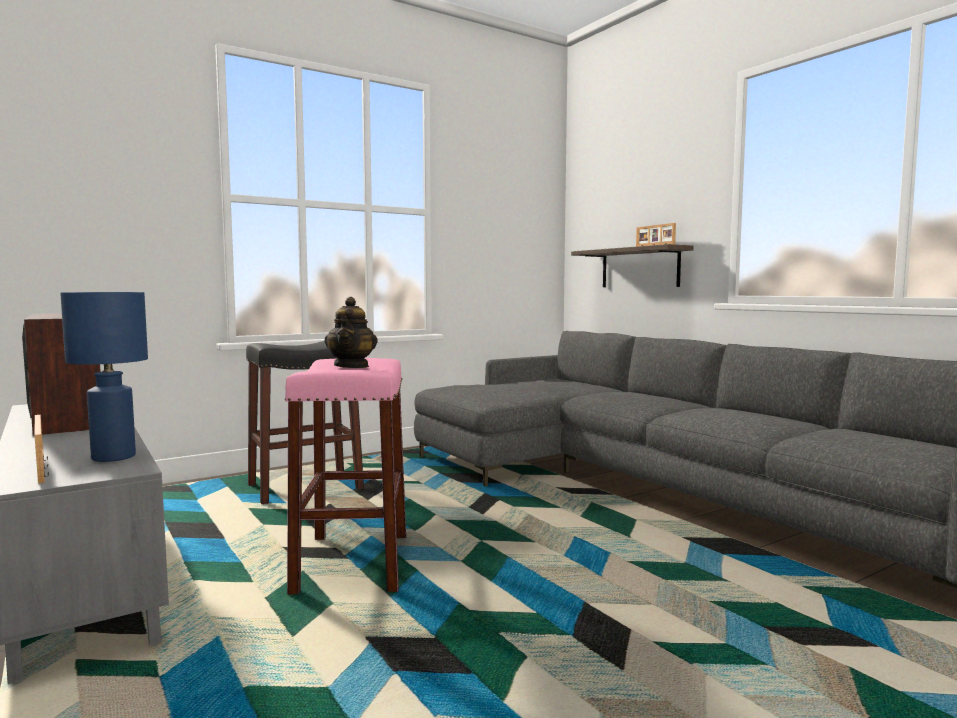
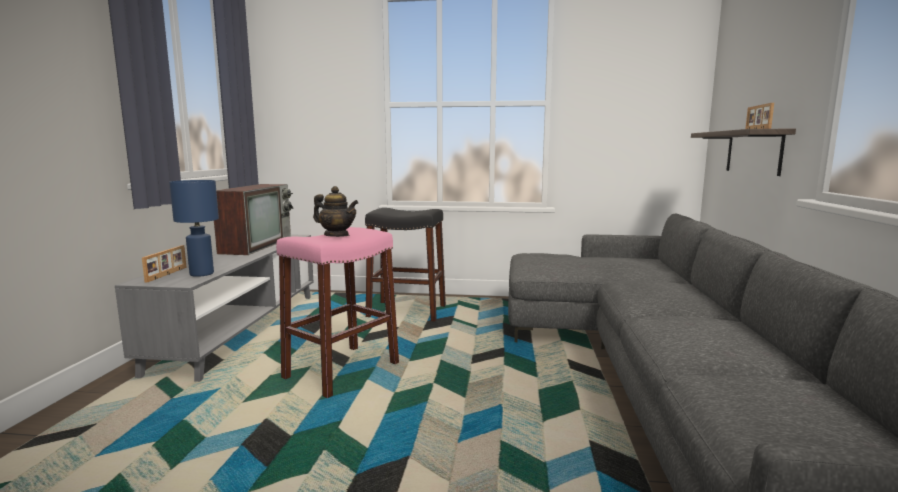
camera: 40 degrees right, 5 degrees up
(352, 366) = (336, 235): teapot -> teapot turned 105 degrees counterclockwise

